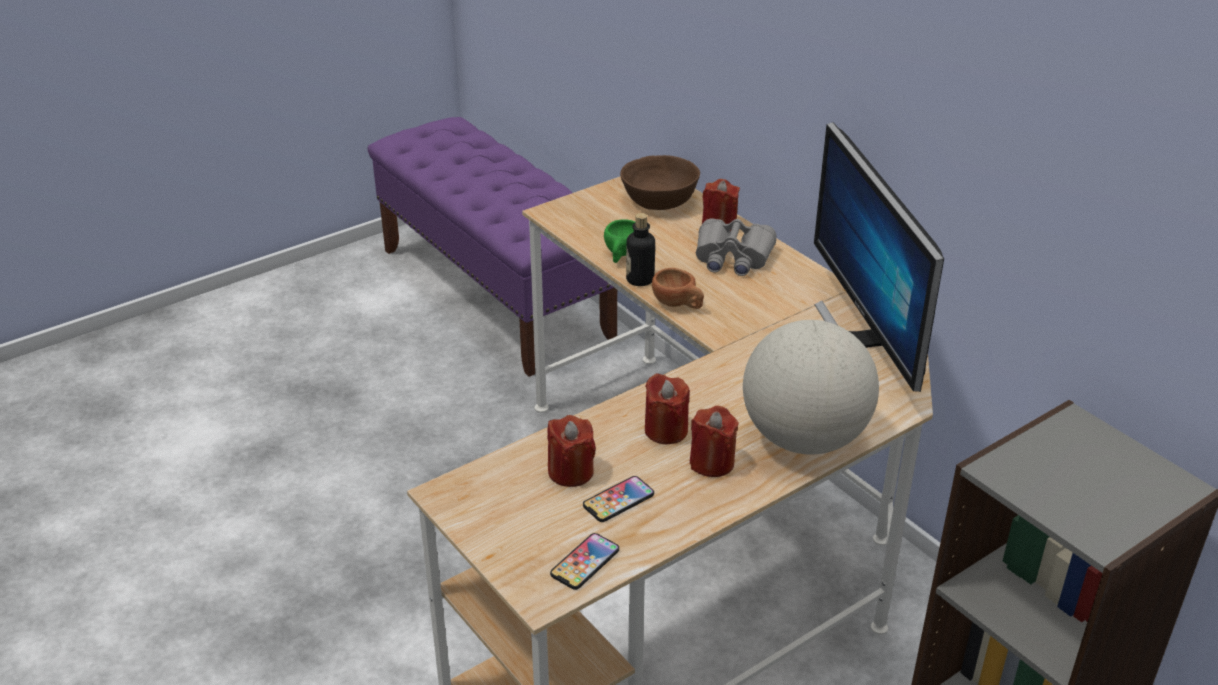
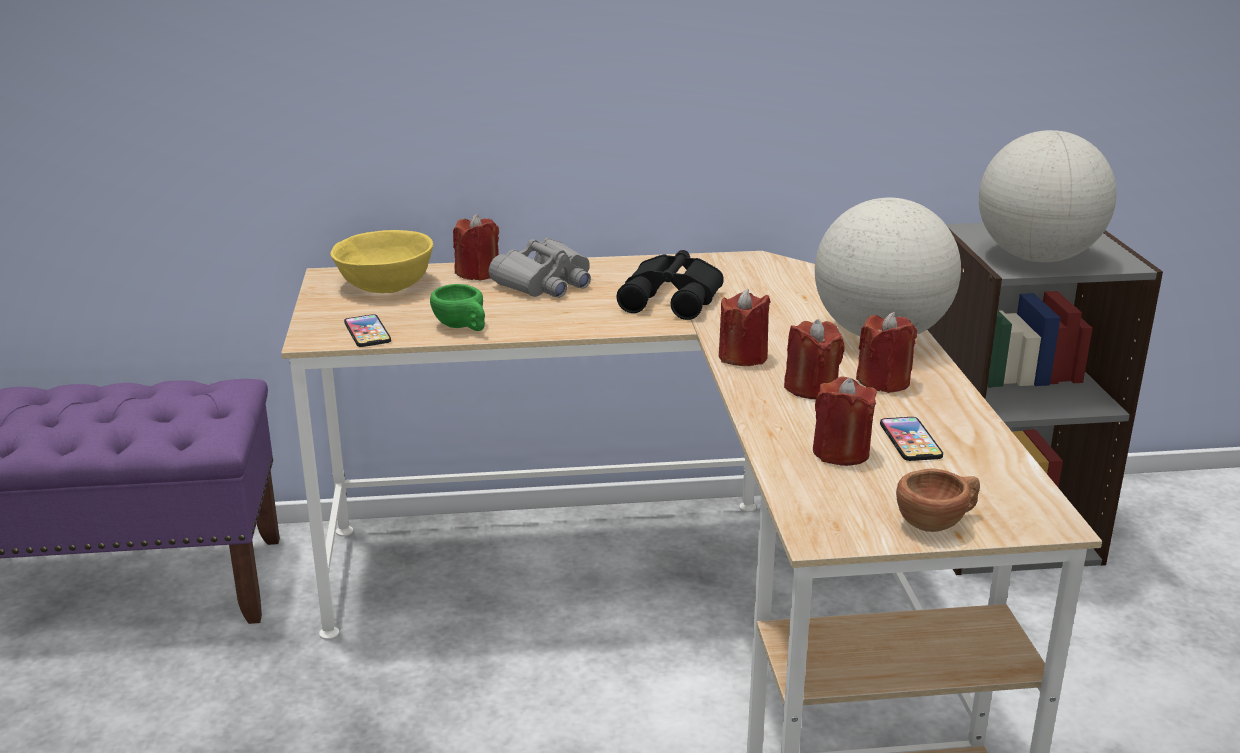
camera: 60 degrees left, 10 degrees down
(585, 562) = (1004, 483): phone -> phone (367, 332)
(640, 279) = (524, 331): bottle -> none
(659, 201) = (385, 285): brown bowl -> yellow bowl
(678, 304) = (595, 326): brown cup -> brown cup (938, 522)
(690, 383) = (743, 357): none -> red candle
(768, 320) = (674, 298): none -> black binoculars
(863, 340) = (753, 274): monitor -> none
(1044, 479) = (1037, 258): none -> globe

